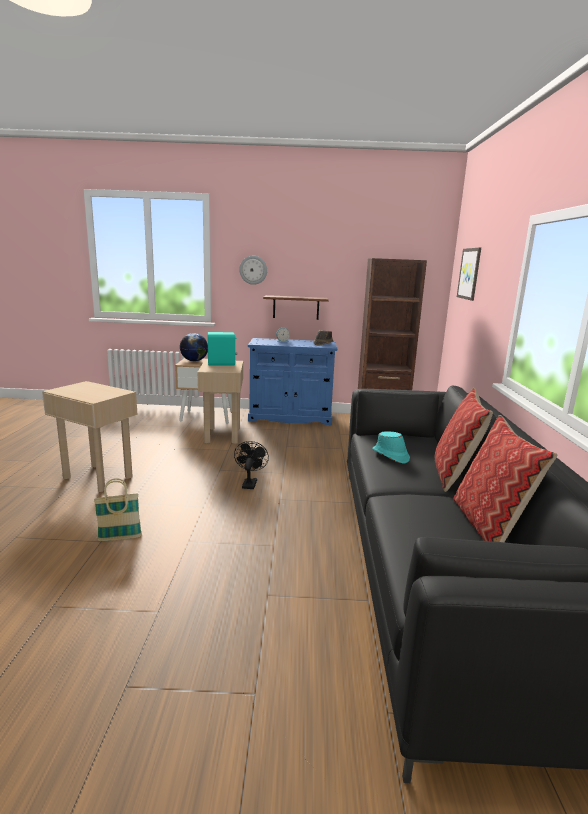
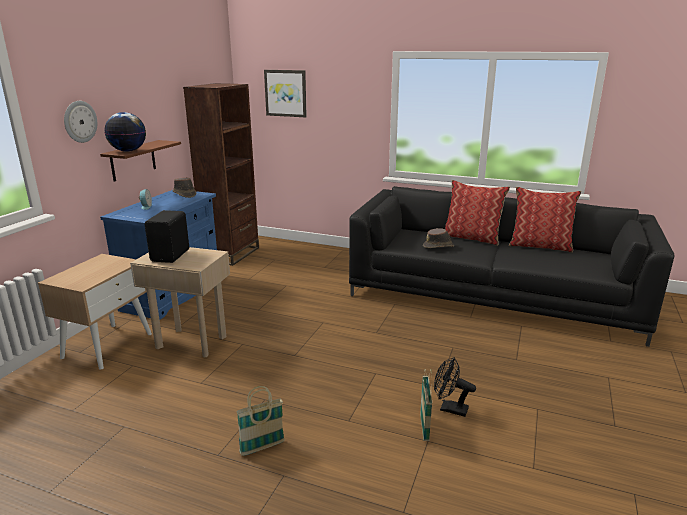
camera: 70 degrees left, 5 degrees up
(97, 477) = (262, 447): beige side table -> basket
(194, 361) = (74, 277): globe -> globe (128, 151)
(222, 364) = (171, 255): turquoise speaker -> black speaker
(249, 483) = (336, 342): black fan -> black fan (449, 408)
(390, 456) = (438, 246): turquoise hat -> brown hat

